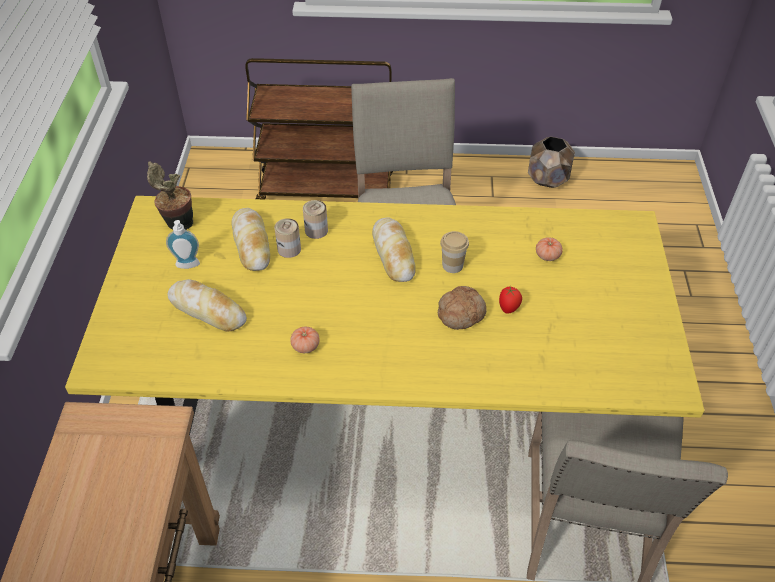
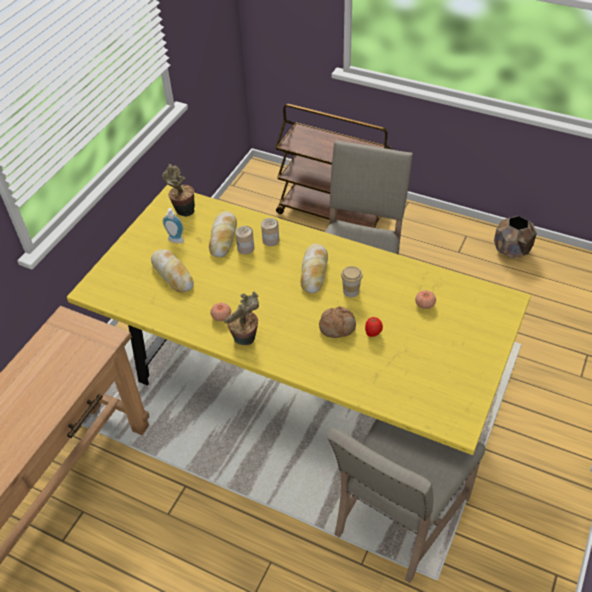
camera: 25 degrees right, 0 degrees up
(355, 368) = (245, 341): none -> potted plant

